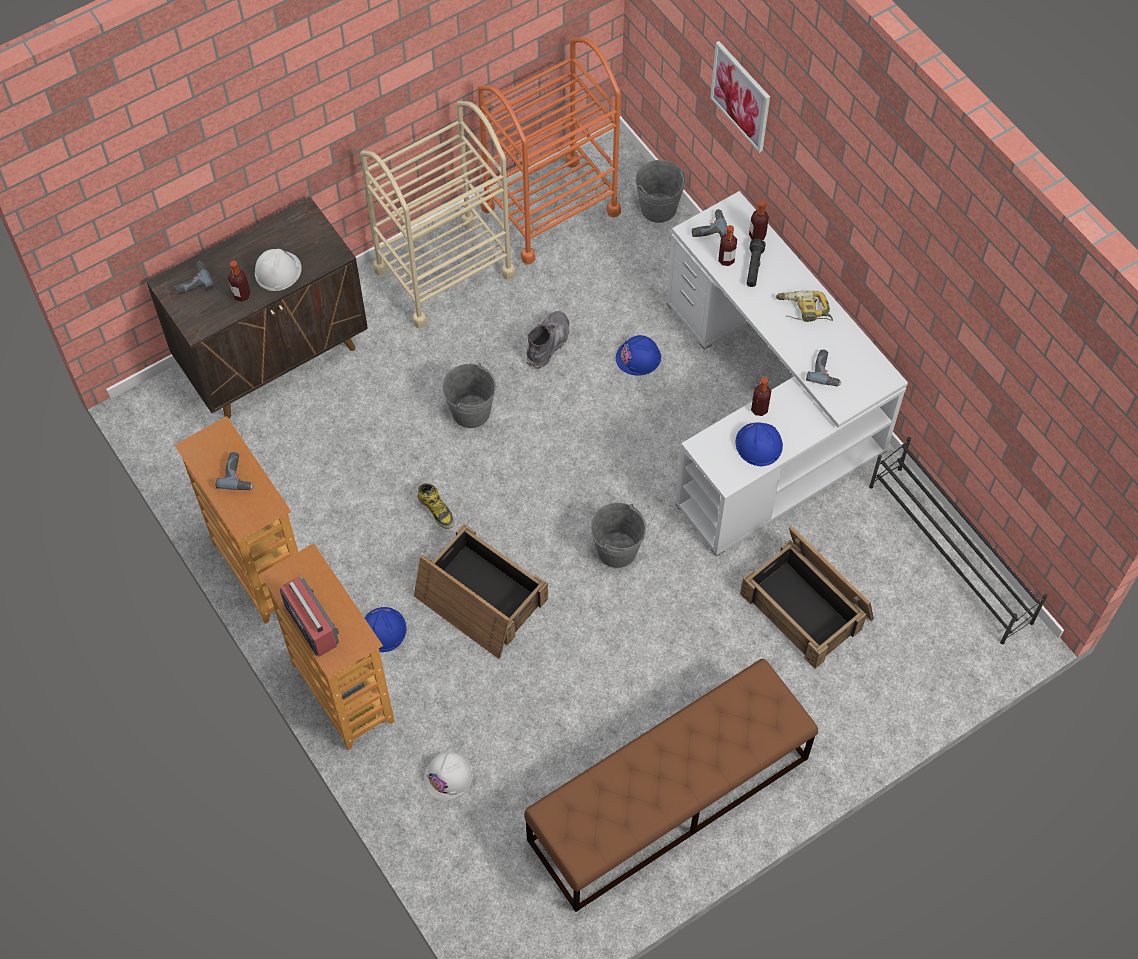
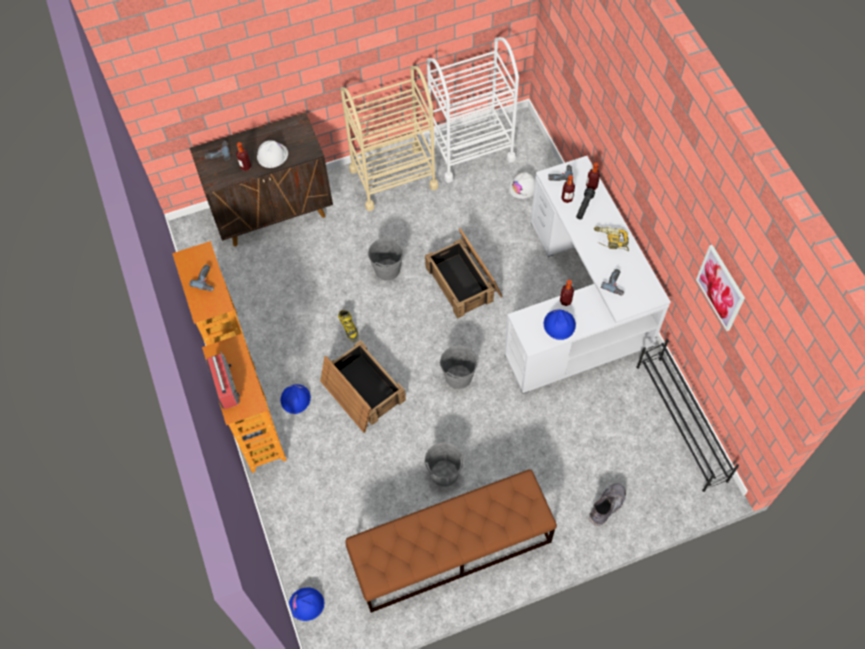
camera: 15 degrees right, 0 degrees up
(448, 776) = (311, 503): white hard hat -> white hard hat (523, 187)
(548, 343) = (448, 235): grey boot -> grey boot (607, 506)
(550, 209) = (470, 150): orange cart -> white cart
(638, 357) = (504, 254): blue hard hat -> blue hard hat (306, 604)
(658, 208) = (540, 161): grey bucket -> grey bucket (444, 473)
(741, 96) = (594, 89): picture -> picture (721, 287)
(807, 605) = (576, 438): crate -> crate (464, 281)

